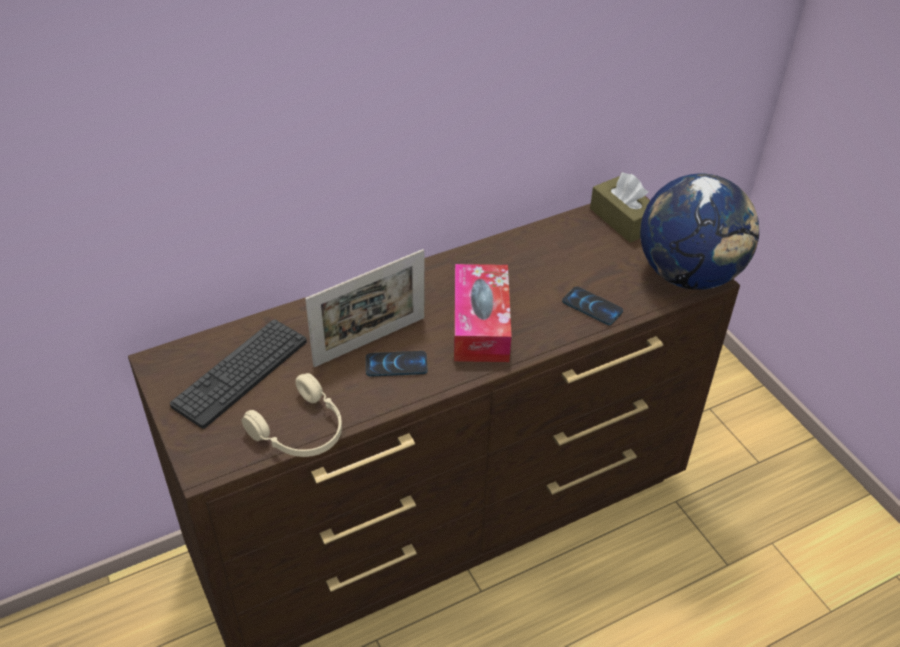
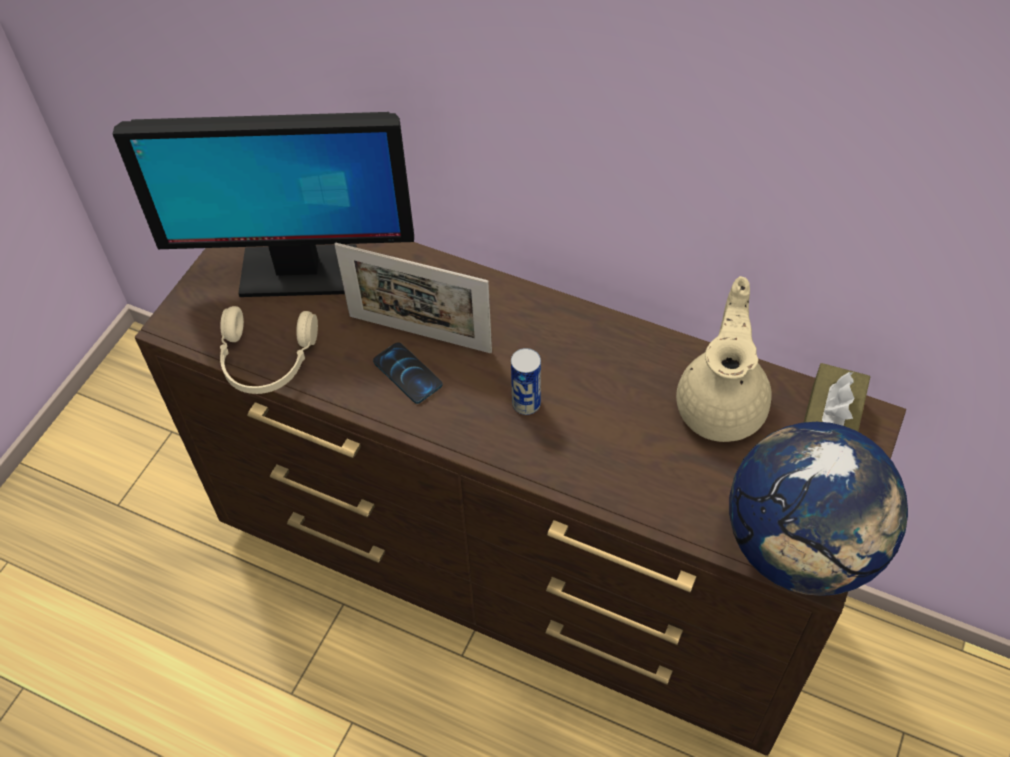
camera: 55 degrees right, 10 degrees up
(240, 373) = (297, 272): keyboard -> monitor
(481, 324) = (526, 404): tissue box -> can
(567, 247) = (722, 405): none -> beige teapot
(592, 306) = (649, 484): phone -> none

